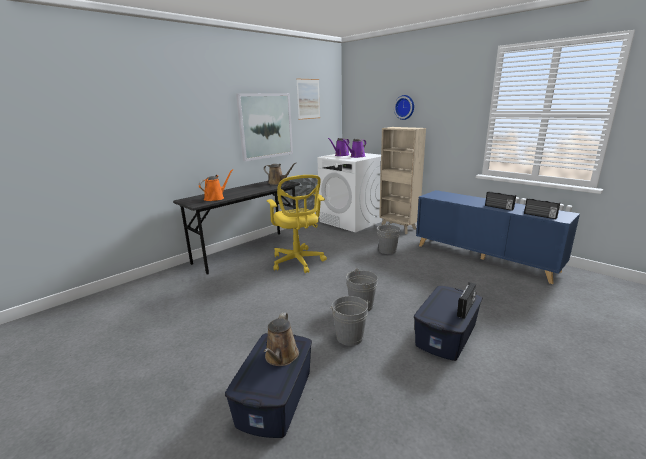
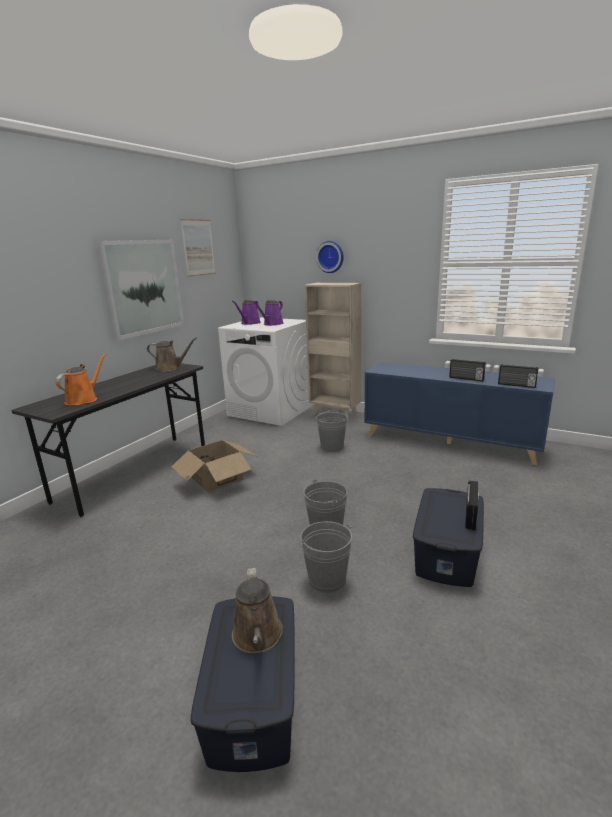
camera: 15 degrees left, 0 degrees up
(298, 262) = (217, 478): yellow office chair -> cardboard box

